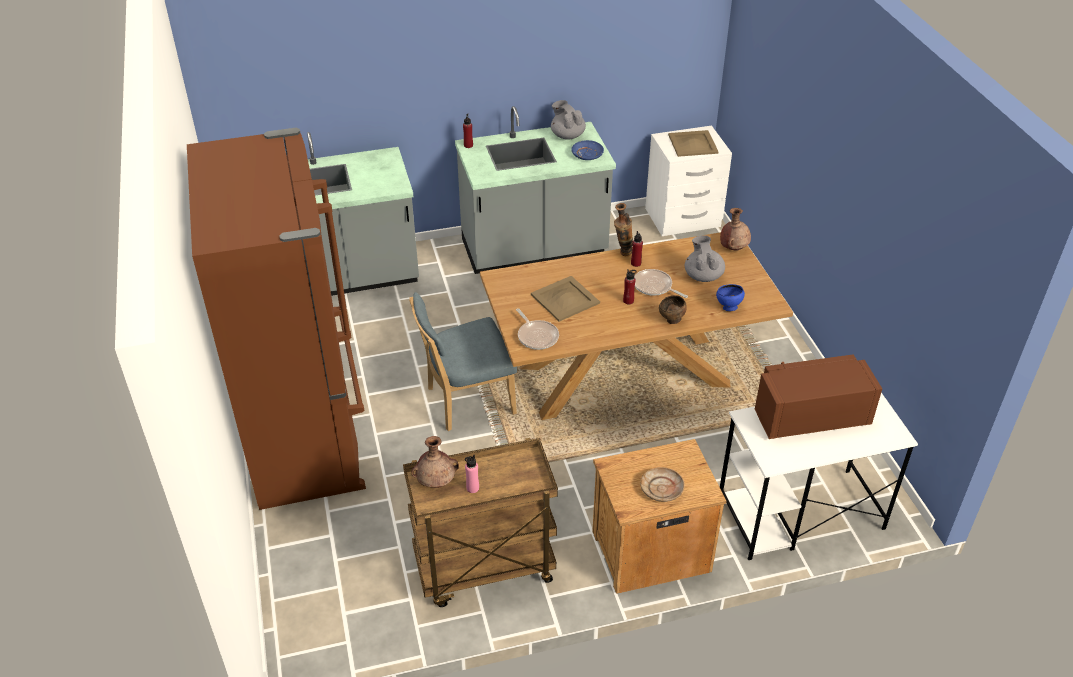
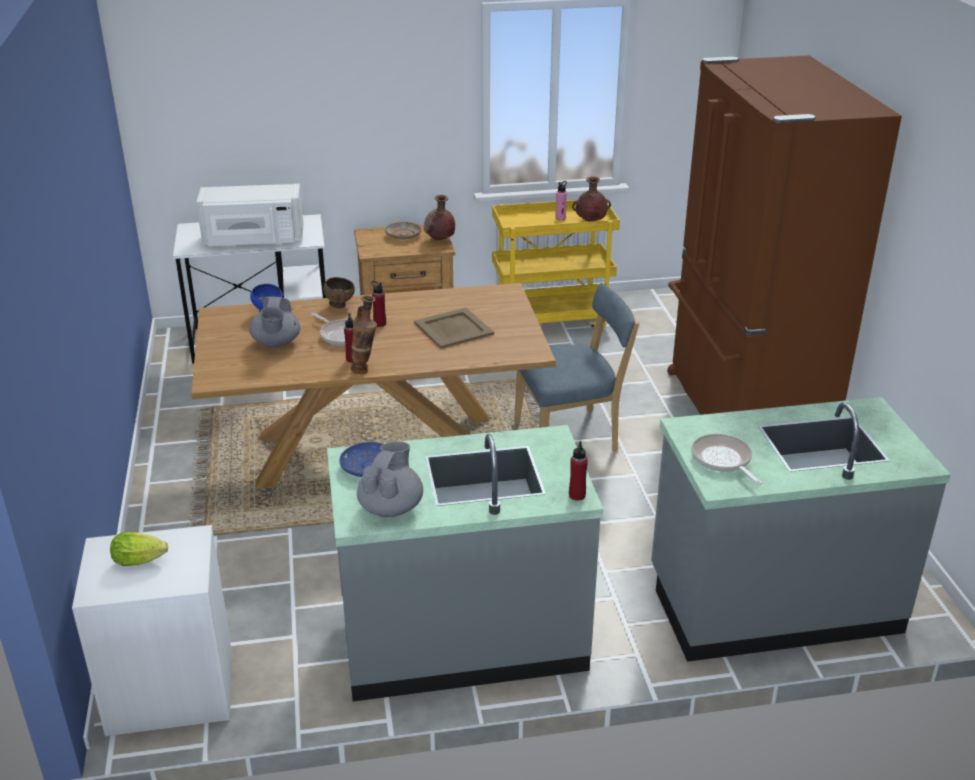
camera: 175 degrees left, 10 degrees down
(483, 570) = (551, 322): brown cart -> yellow cart
(537, 336) = (492, 299): frying pan -> frying pan (723, 460)
(567, 135) = (391, 507): grey teapot -> grey teapot turned 135 degrees counterclockwise
(693, 144) = (142, 561): beige tray -> lettuce
(733, 248) = (214, 370): brown vase -> brown vase (439, 240)
(810, 416) = (254, 240): brown microwave -> white microwave

